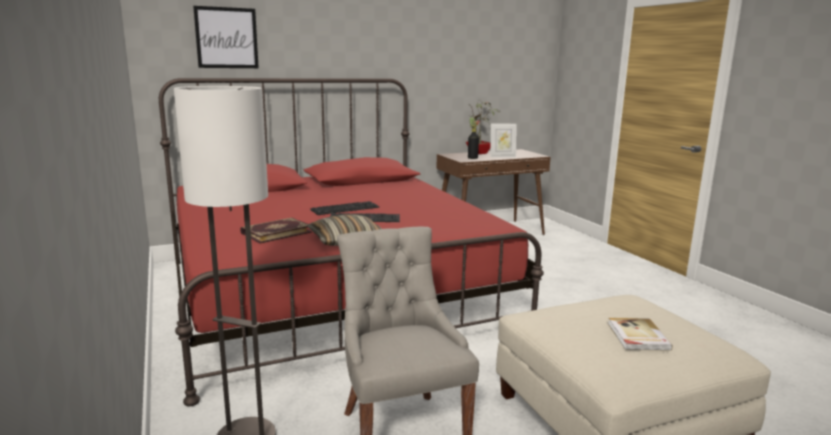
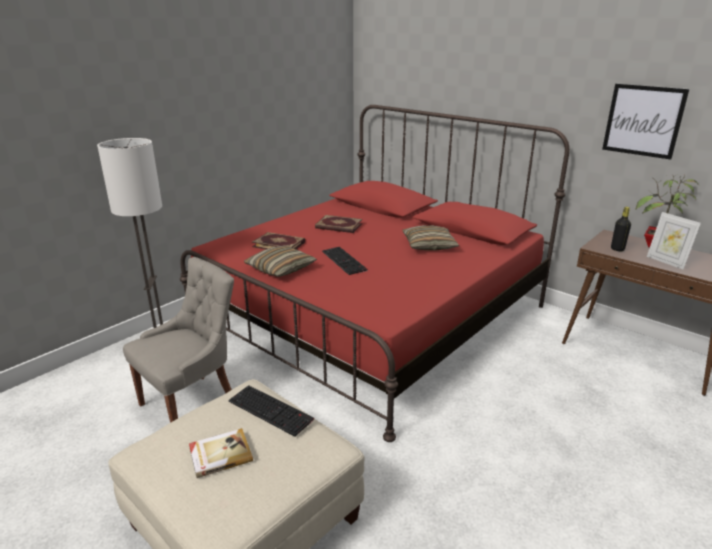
camera: 65 degrees right, 10 degrees up
(226, 38) = (413, 72): picture -> picture (643, 121)
(272, 207) = (338, 226): none -> book
(345, 208) = (365, 247): keyboard -> keyboard (272, 410)
(375, 193) = (429, 245): none -> pillow

